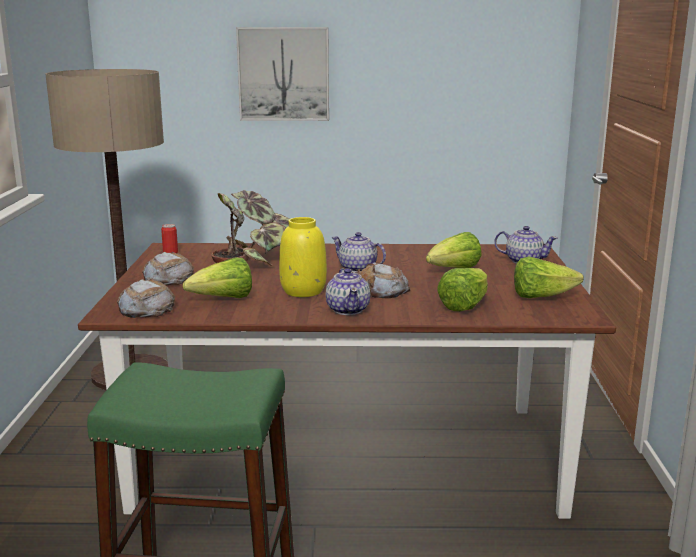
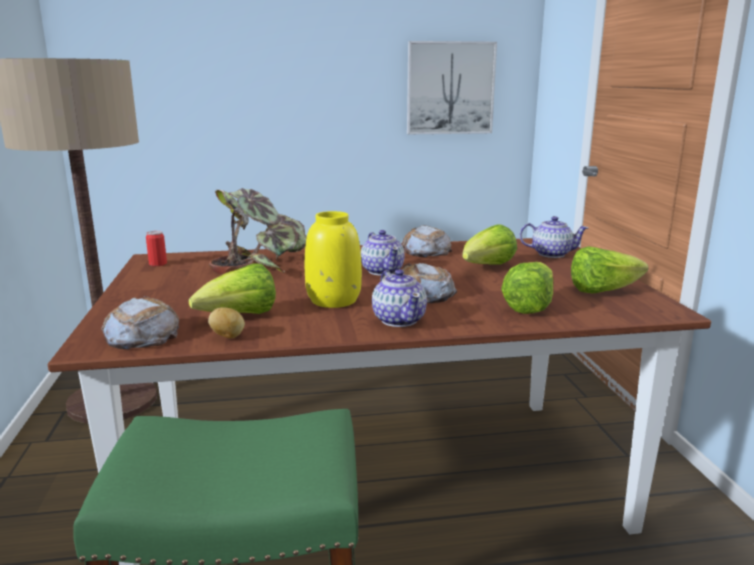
camera: 10 degrees left, 0 degrees up
(168, 278) = (162, 293): bread -> bread (425, 250)
(210, 313) = (228, 336): none -> potato
(283, 74) = (258, 78): picture -> picture (450, 88)
(358, 268) = (382, 271): teapot -> teapot turned 135 degrees counterclockwise

